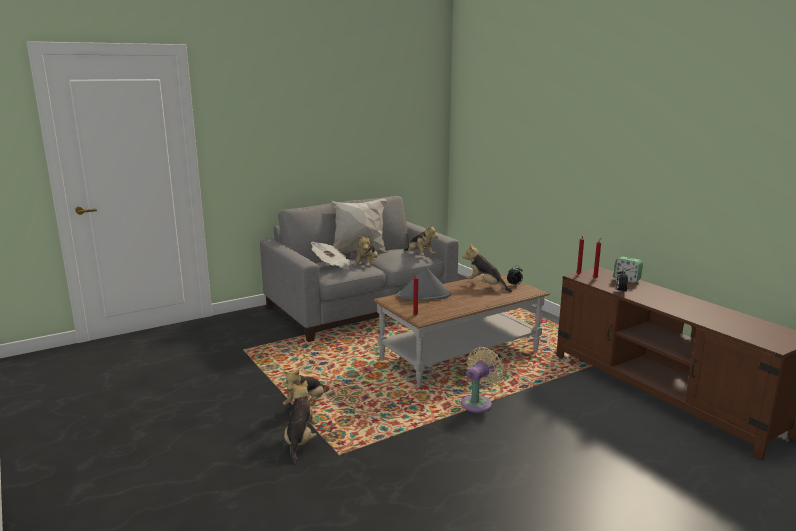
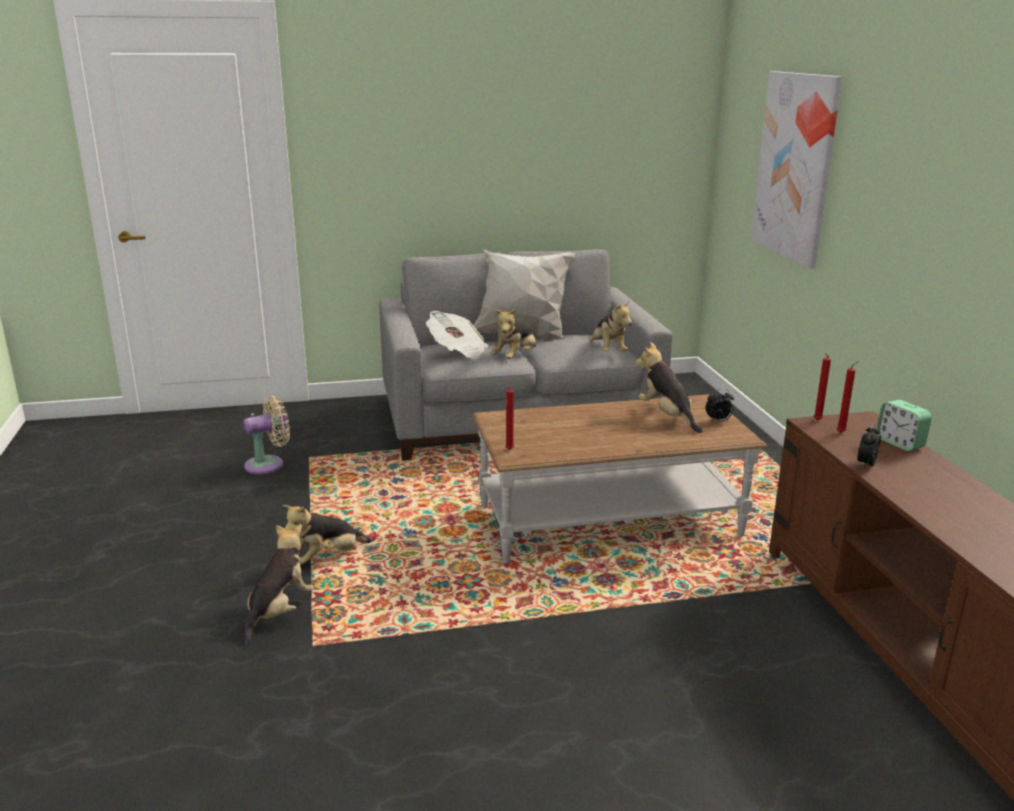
camera: 20 degrees right, 5 degrees up
(424, 295) = (554, 418): grey hat -> none
(478, 403) = (578, 608): beige fan -> beige fan (268, 464)
(515, 138) = (795, 167): none -> picture

